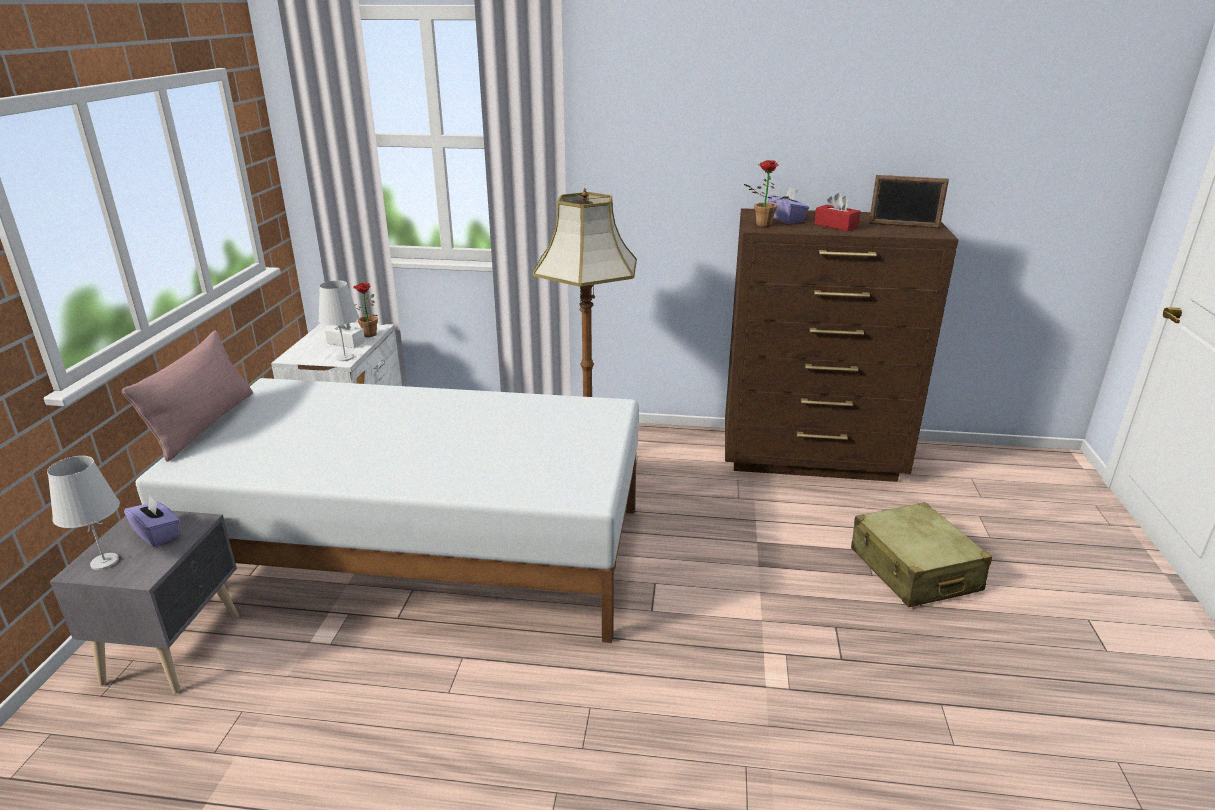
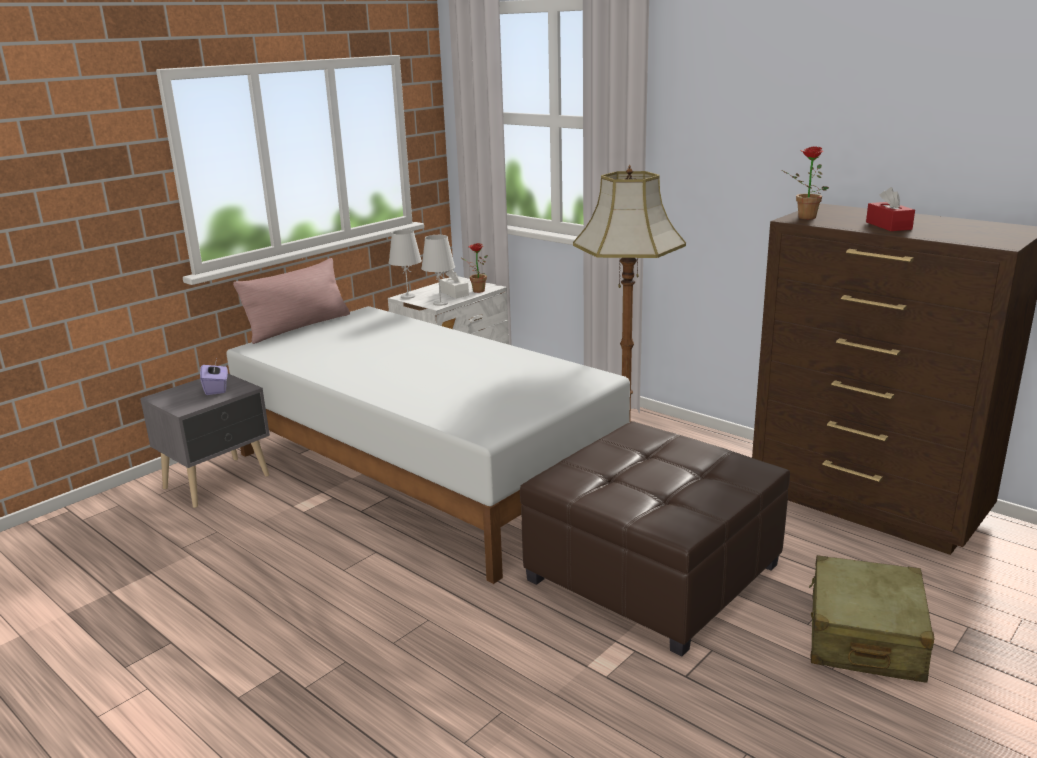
camera: 35 degrees right, 5 degrees down
(105, 562) = (175, 396): white table lamp -> white table lamp (408, 296)
(726, 574) = (652, 571): none -> brown ottoman
(786, 219) = (844, 216): purple tissue box -> none
(903, 226) = (975, 233): picture frame -> none

